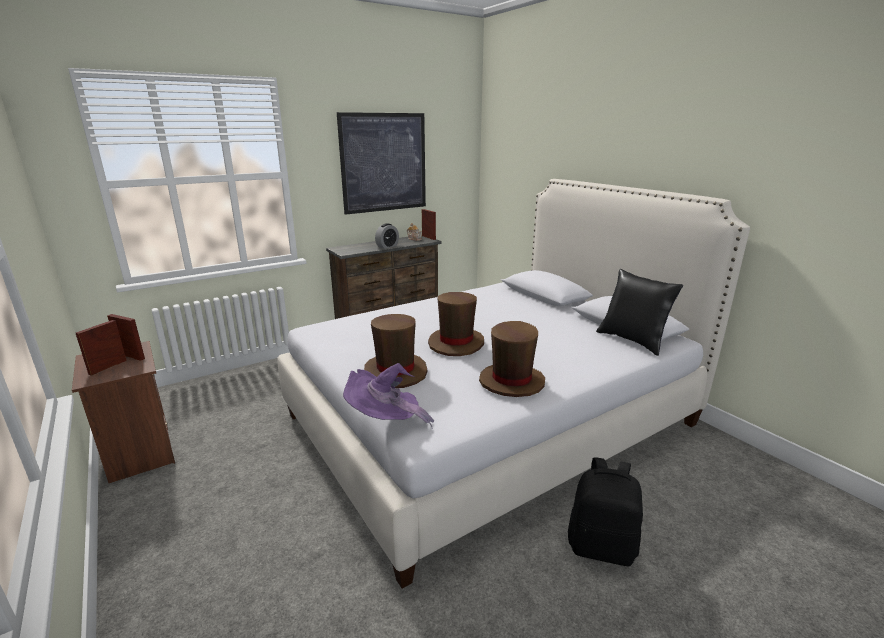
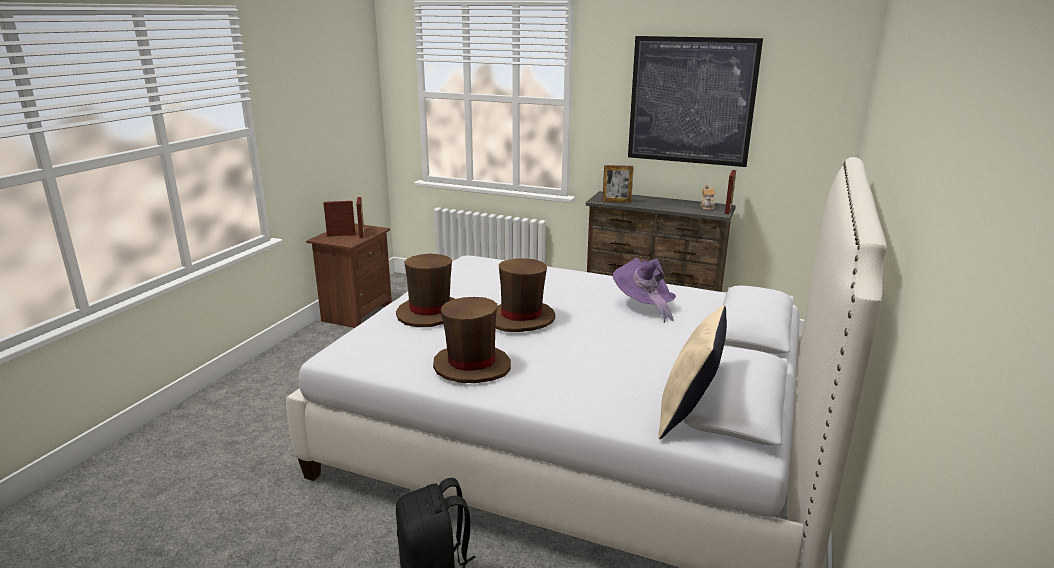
camera: 55 degrees right, 0 degrees up
(359, 250) = (616, 201): none -> picture frame
(385, 421) = (346, 335): purple hat -> purple hat (644, 306)
(387, 246) = (653, 206): alarm clock -> none
(633, 341) = (688, 414): black pillow -> beige pillow

